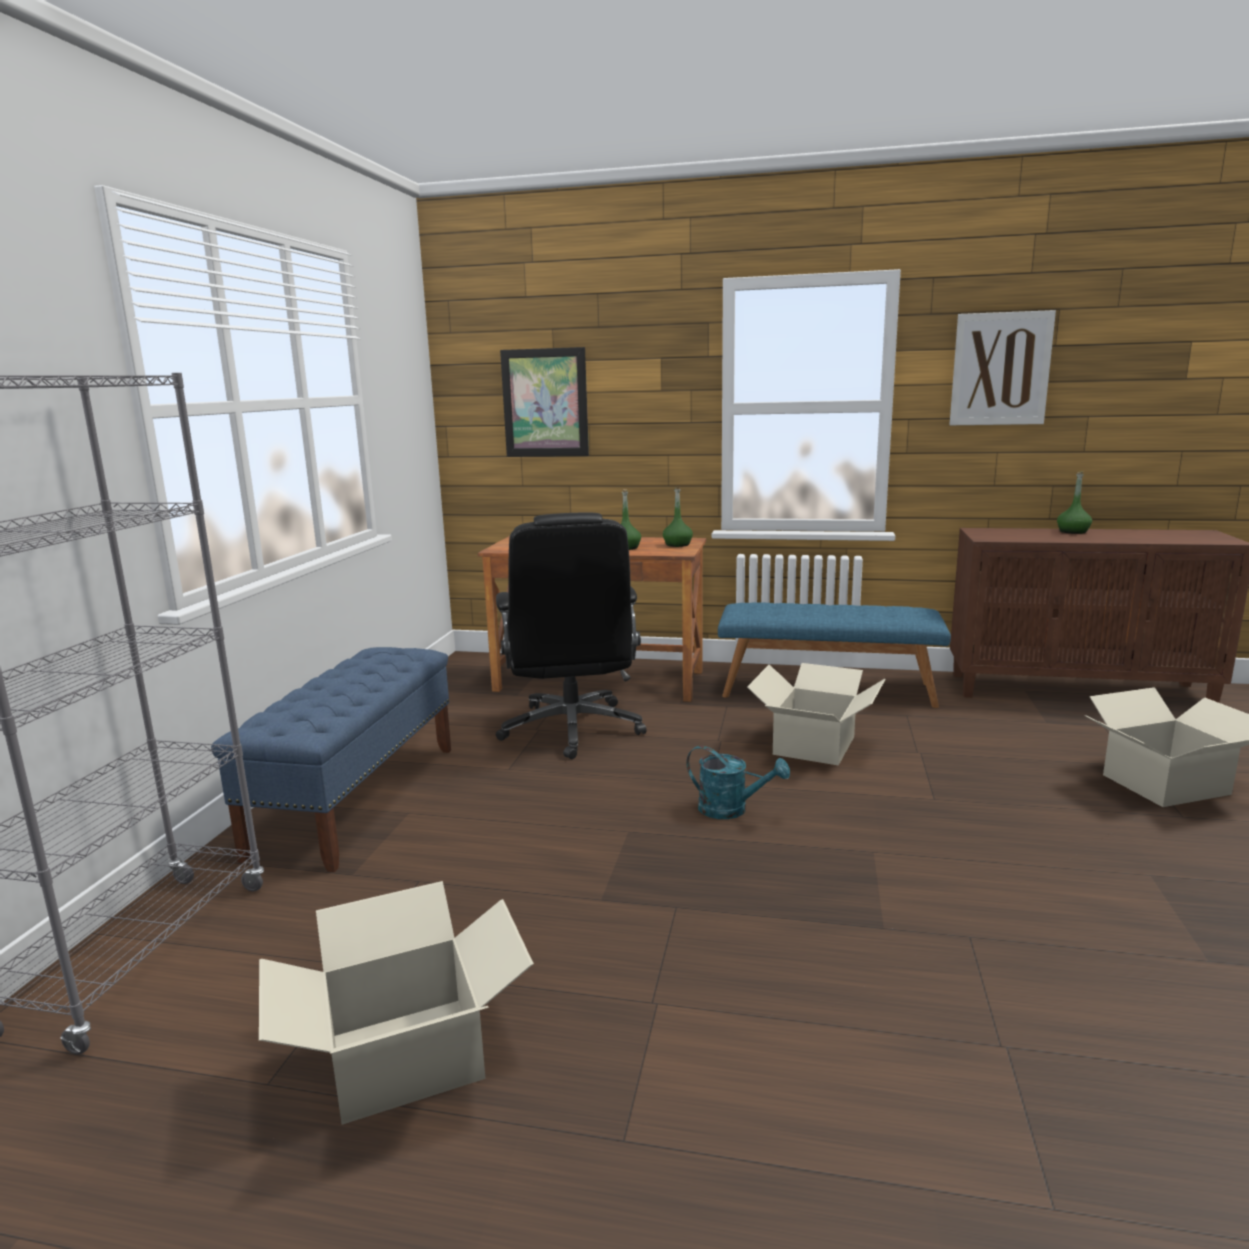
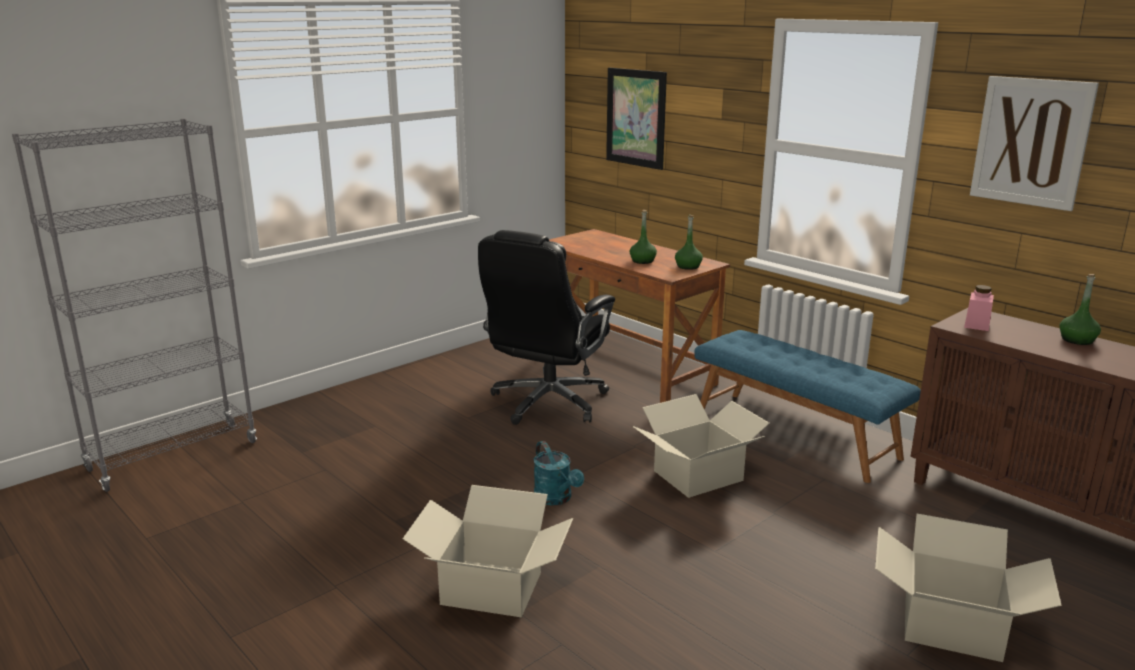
camera: 35 degrees right, 5 degrees up
(358, 798) = (363, 407): blue bench -> none
(405, 1056) = (204, 554): cardboard box -> cardboard box (491, 587)
(997, 535) = (977, 325): none -> pink jar

